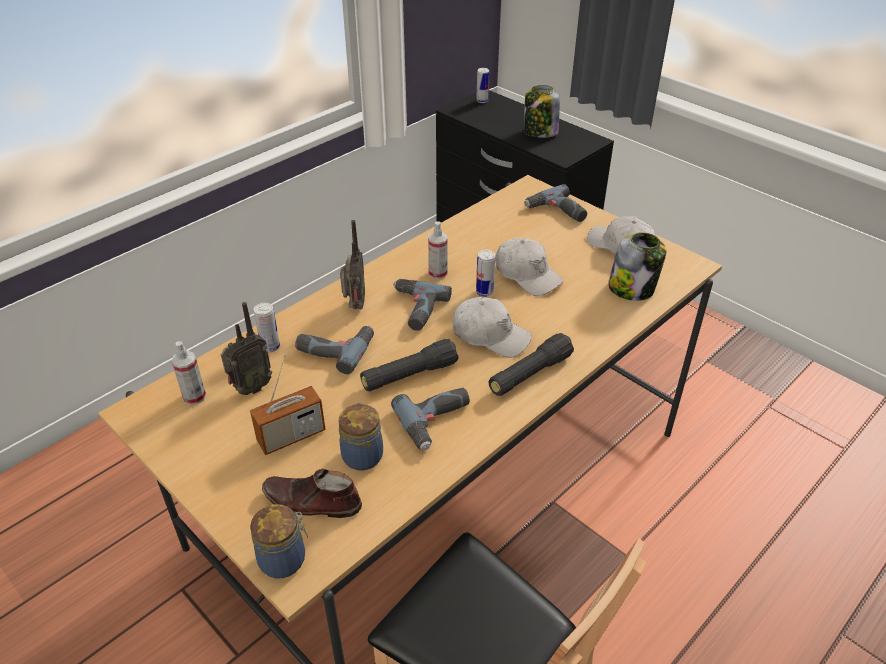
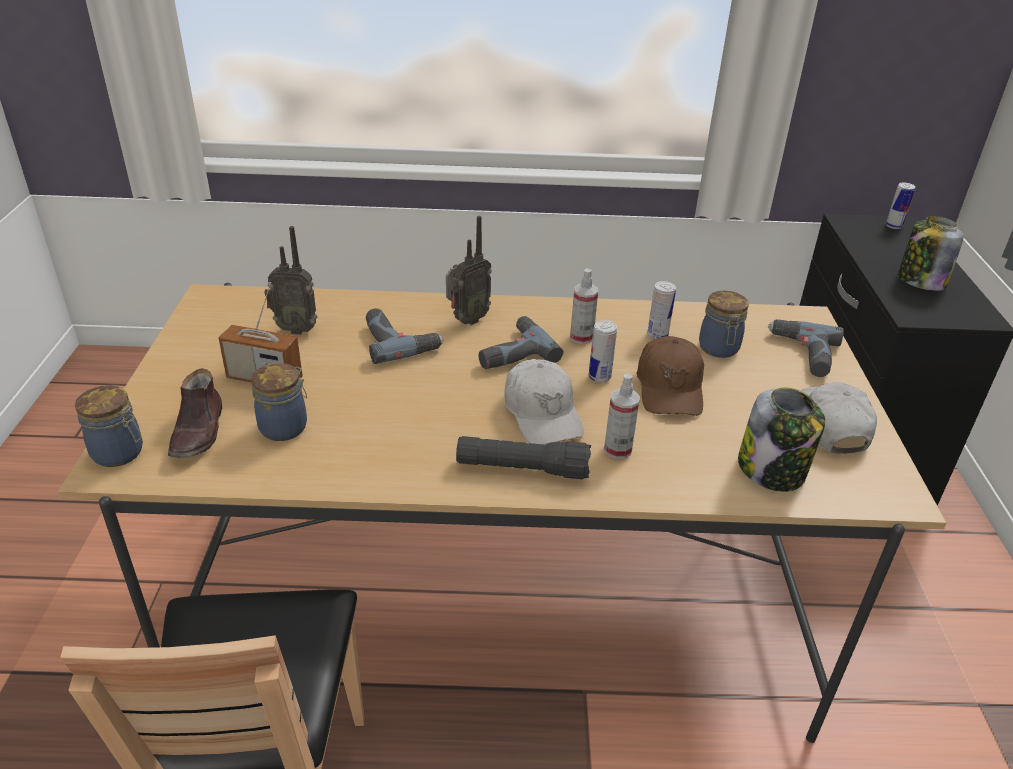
camera: 45 degrees right, 5 degrees down
(194, 397) = (255, 311): spray bottle -> spray bottle (618, 449)
(270, 347) = (356, 310): can -> can (657, 335)
(312, 502) = (199, 431): brown shoe -> brown shoe turned 150 degrees counterclockwise
(409, 375) = (419, 397): black flashlight -> none
(438, 422) = (378, 447): power drill -> none
(516, 234) = (719, 349): none -> jar
(527, 274) = (670, 388): white cap -> brown cap

